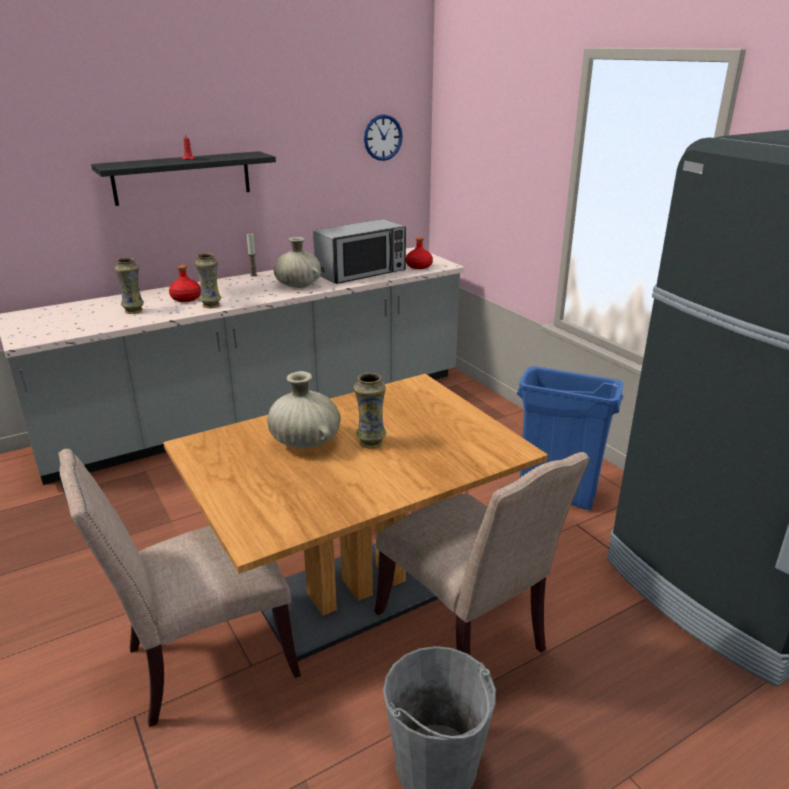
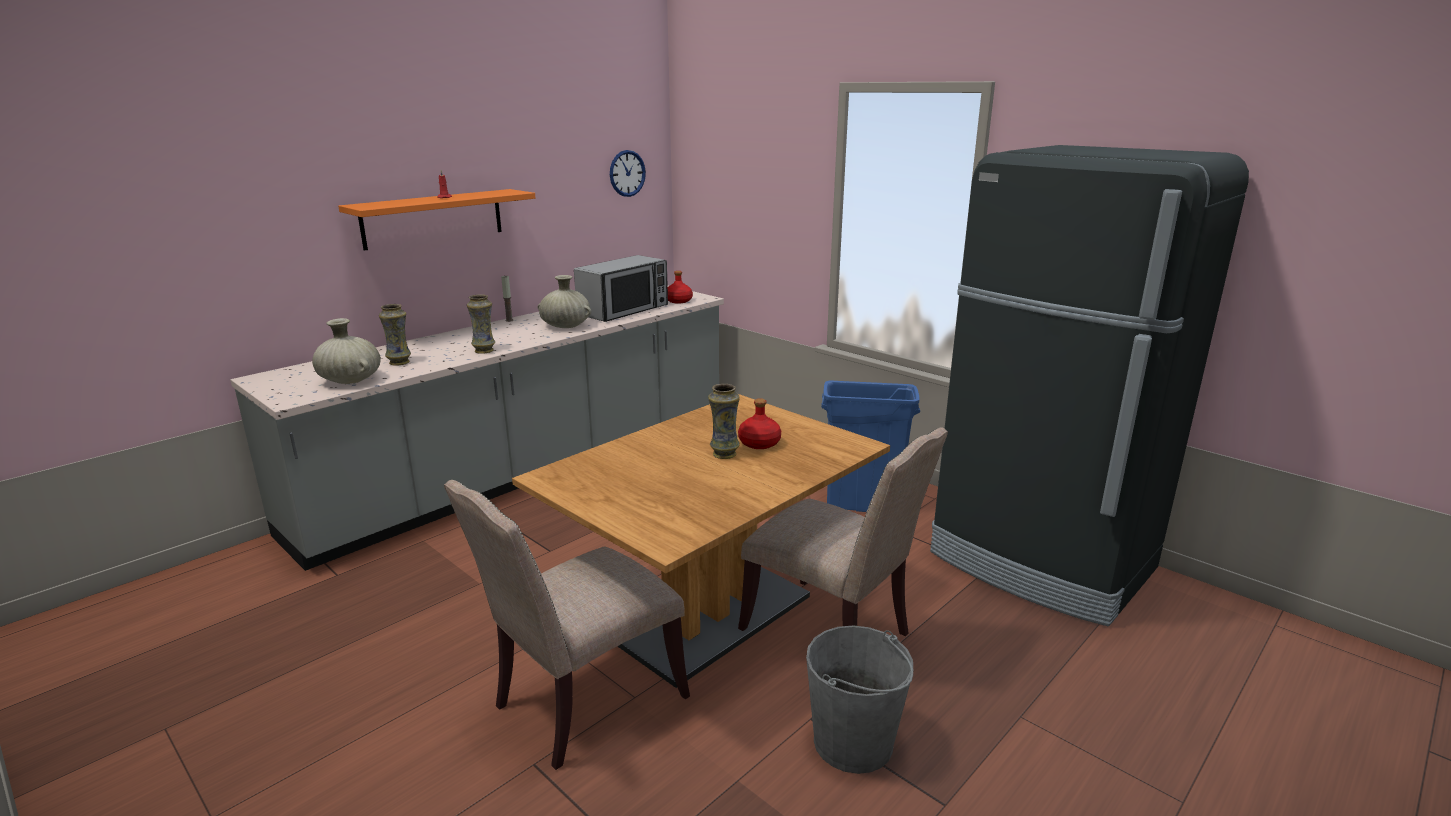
camera: 15 degrees left, 5 degrees down
(182, 178) = (433, 218): black shelf -> orange shelf
(186, 298) = (450, 347): red bottle -> red bottle (759, 443)
(305, 442) = (659, 461): beige vase -> beige vase (350, 381)

